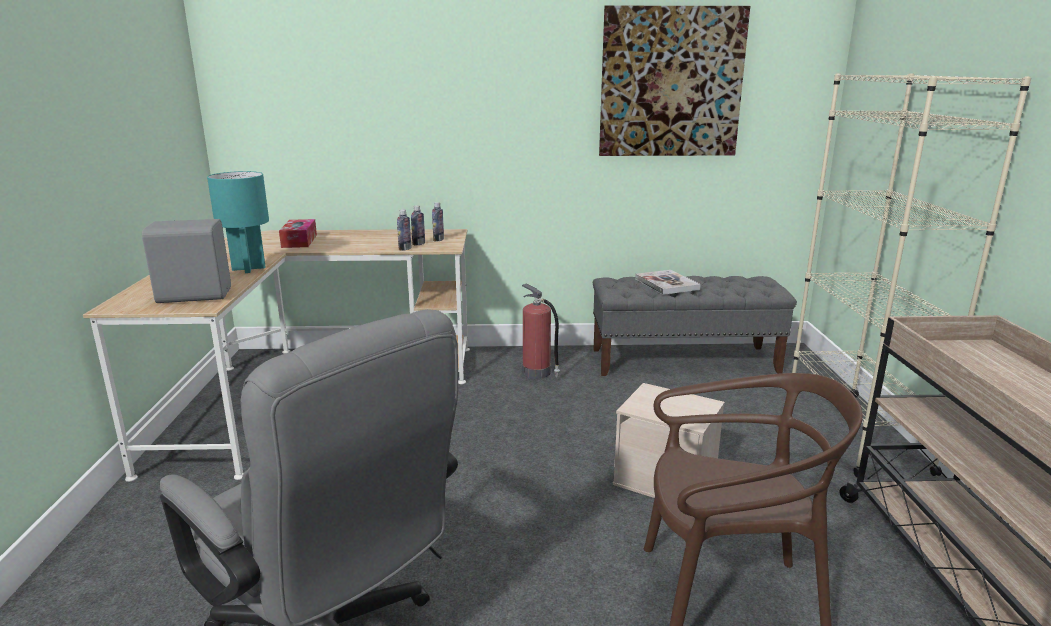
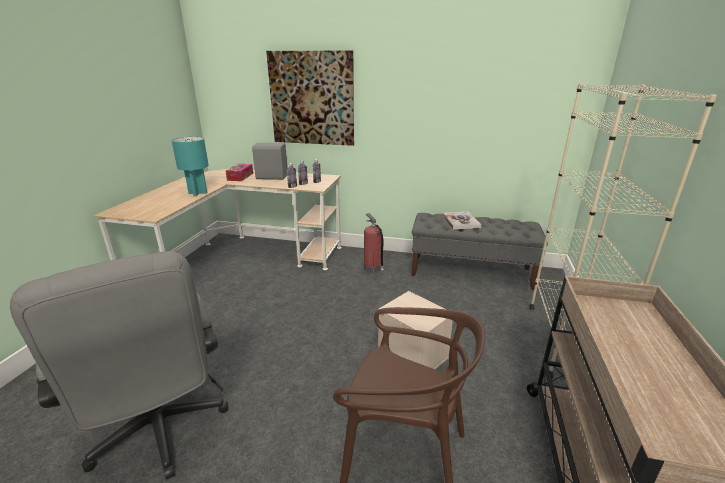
camera: 15 degrees right, 5 degrees up
(193, 295) = (155, 208): grey speaker -> grey speaker (271, 177)
(671, 83) = (476, 85): picture -> picture (312, 99)

